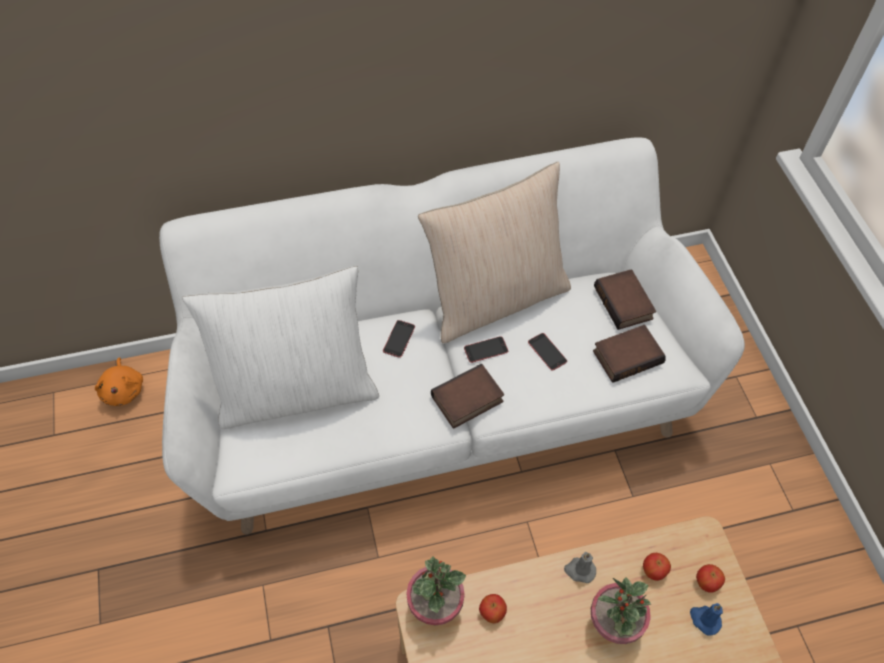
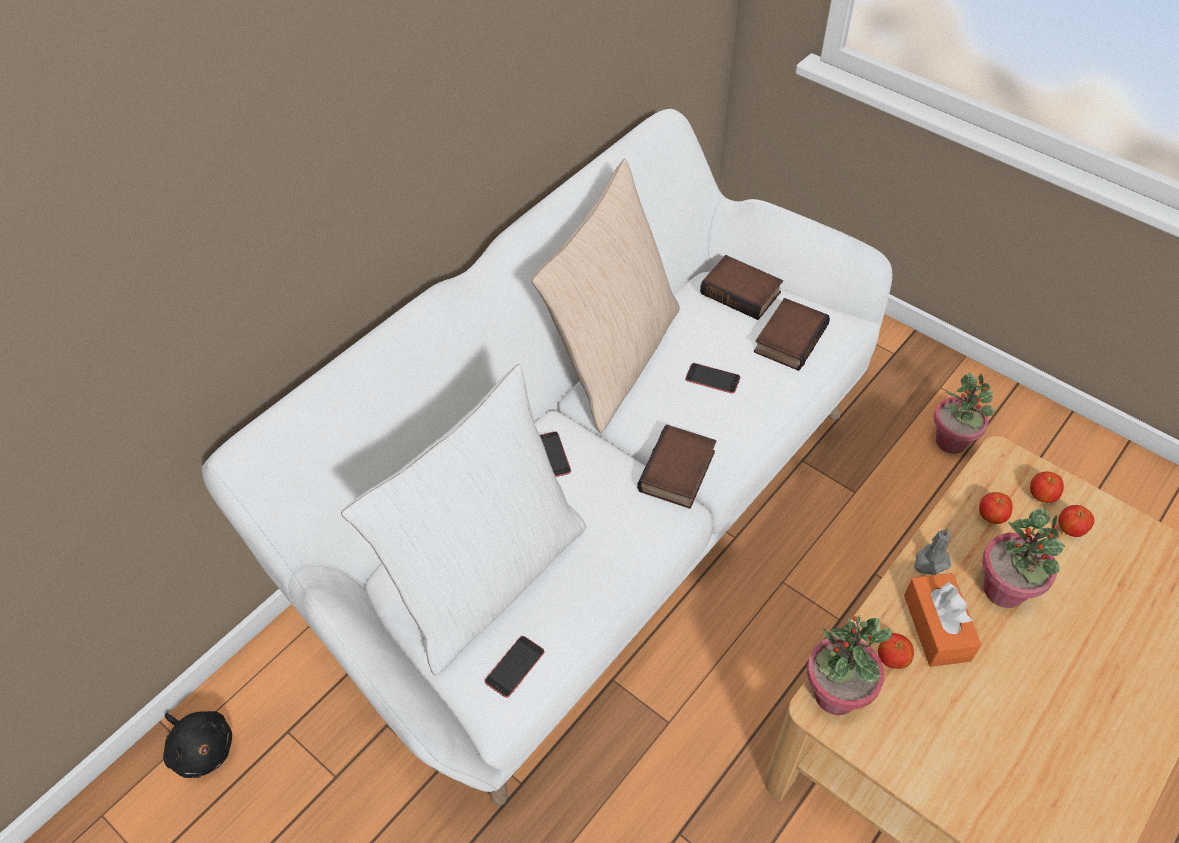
camera: 35 degrees left, 5 degrees down
(124, 390) = (202, 748): orange plush toy -> black plush toy
(486, 349) = (651, 412): phone -> phone (515, 666)
(541, 614) = (936, 627): none -> orange tissue box
(704, 619) = (1070, 529): blue candle -> apple
(740, 508) = (951, 442): none -> potted plant

